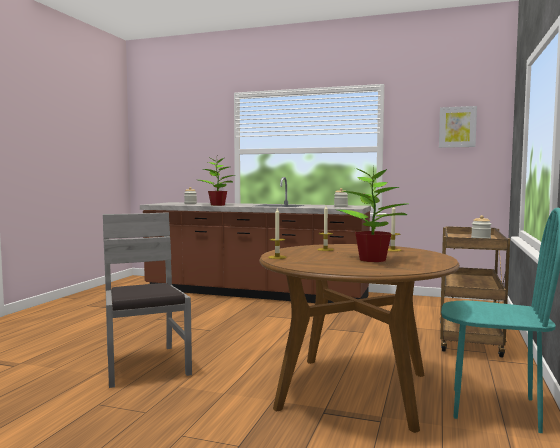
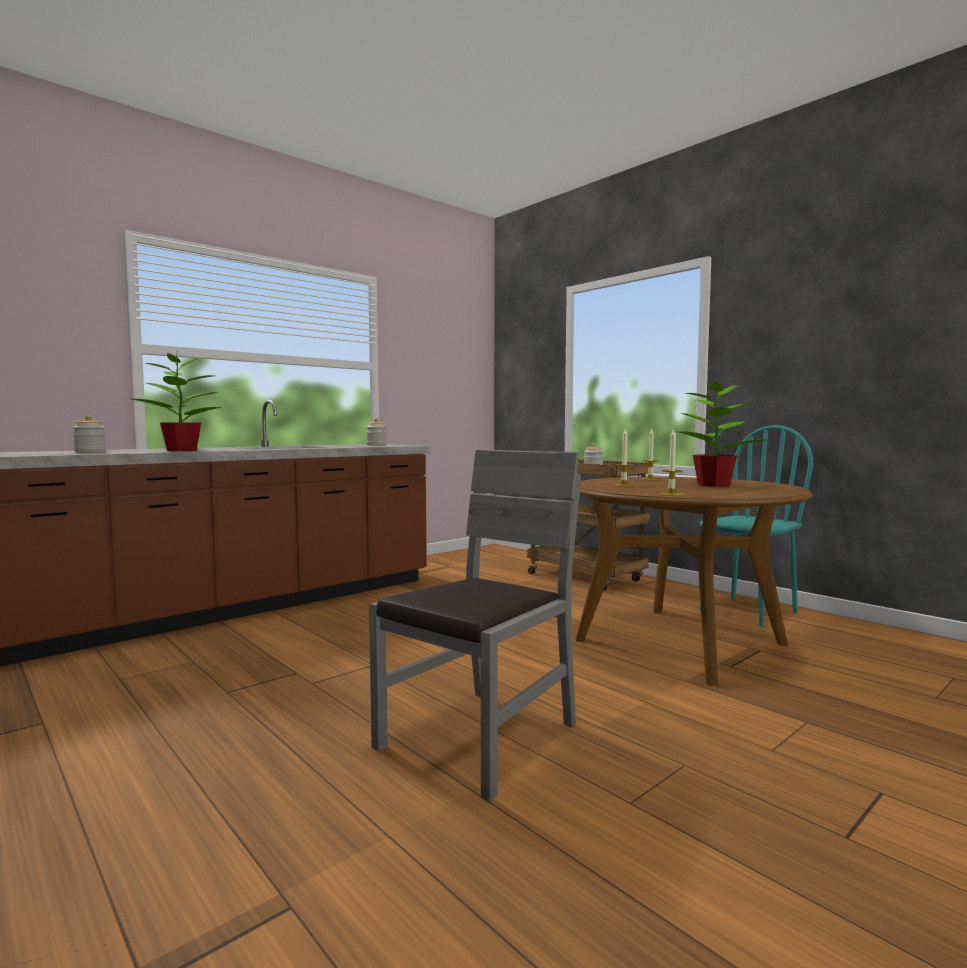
camera: 60 degrees left, 0 degrees up
(145, 365) = (480, 737): grey chair -> grey chair turned 120 degrees clockwise
(457, 127) = (451, 347): picture -> none

